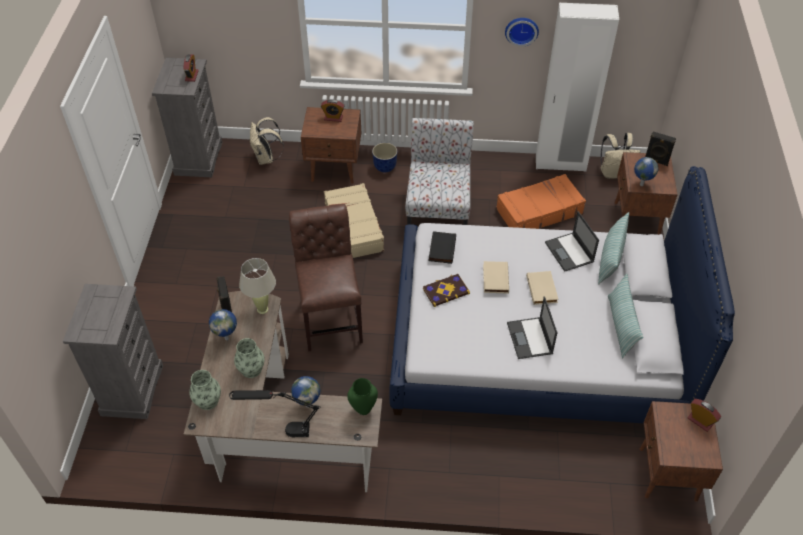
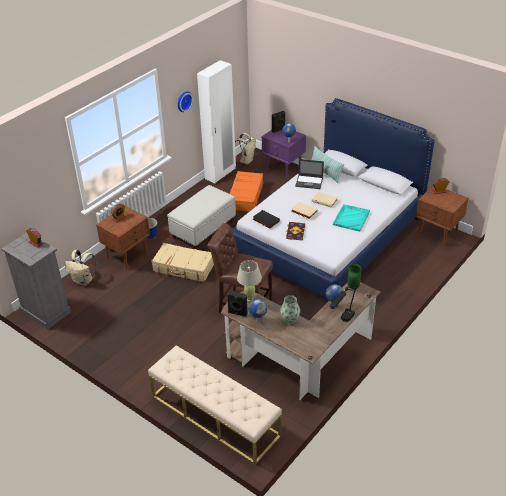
camera: 55 degrees left, 10 degrees down
(132, 389) = (215, 415): grey dresser -> beige bench
(208, 401) = (297, 344): vase -> none
(438, 207) = (203, 229): chair -> white ottoman
(530, 339) = (351, 218): laptop -> turquoise tray
(621, 326) = (368, 188): pillow -> none
(636, 219) = (284, 169): brown nightstand -> purple nightstand

